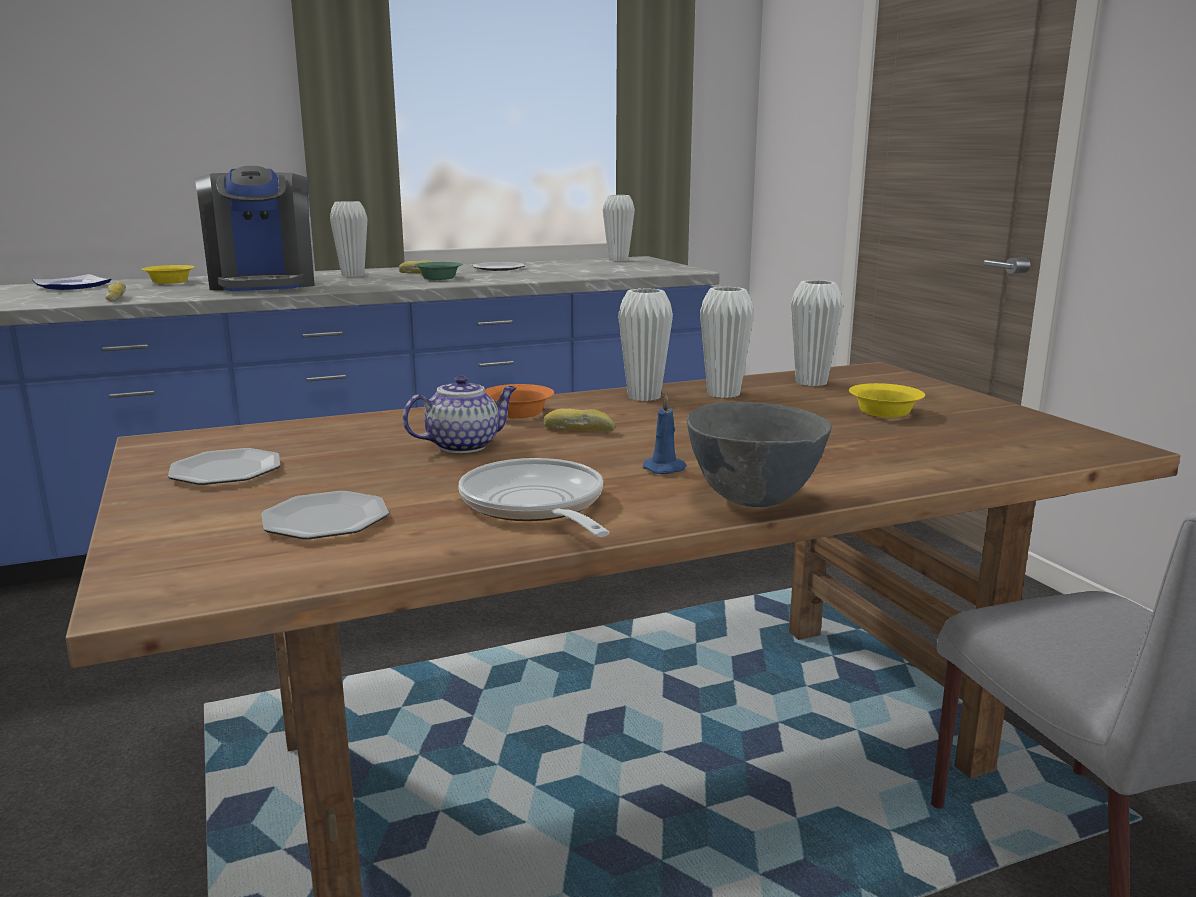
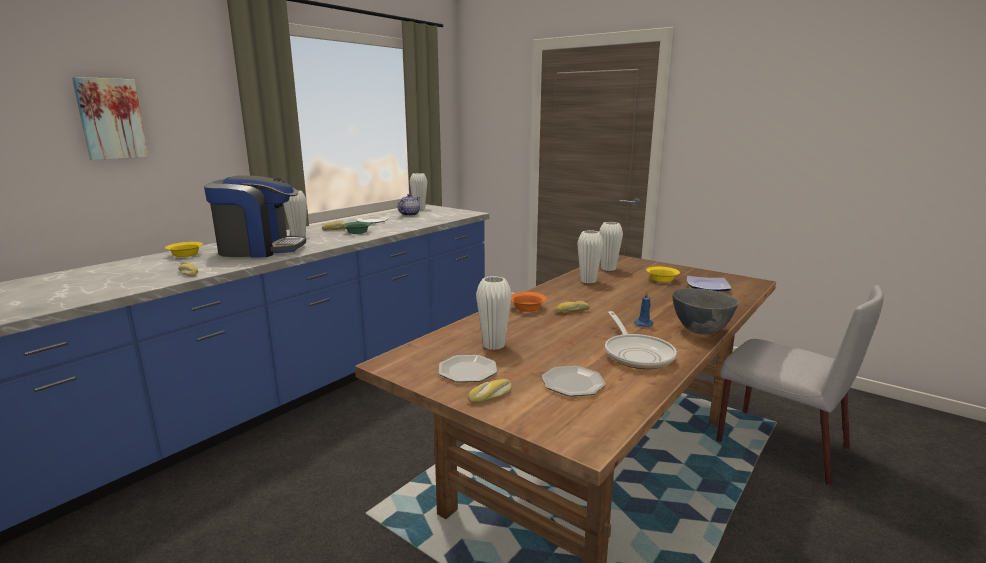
camera: 30 degrees left, 0 degrees up
(72, 287) = (120, 268): plate -> plate (708, 287)
(113, 82) = (110, 119): none -> picture
(175, 507) = (491, 396): none -> bread
(263, 284) = (260, 249): coffee machine -> coffee machine turned 45 degrees counterclockwise
(464, 445) = (543, 330): teapot -> teapot (409, 214)
(535, 506) = (636, 354): frying pan -> frying pan turned 135 degrees counterclockwise
(644, 397) = (560, 288): white vase -> white vase (493, 345)

